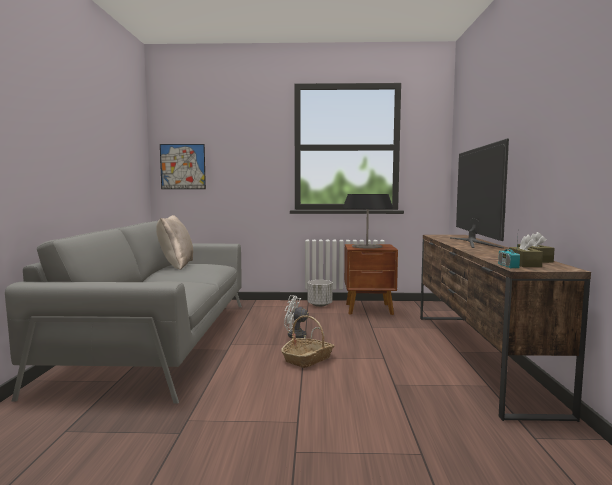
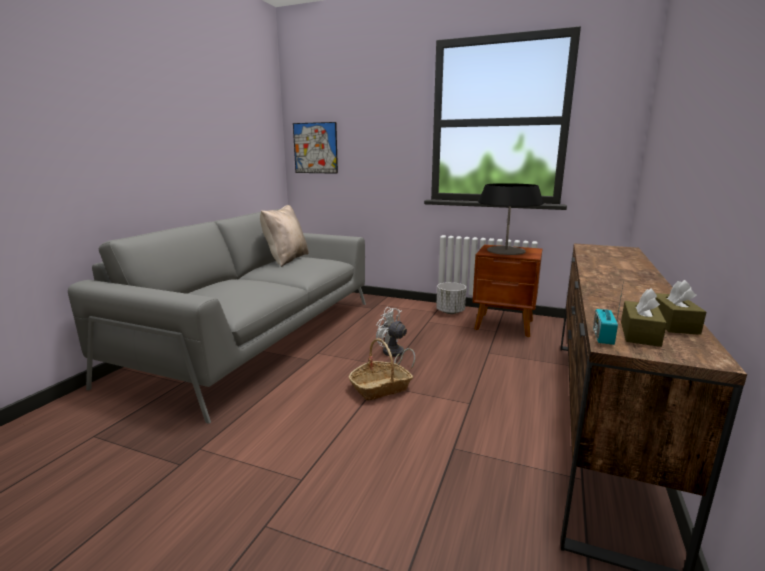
camera: 20 degrees right, 10 degrees up
(474, 242) = (626, 267): television -> none

